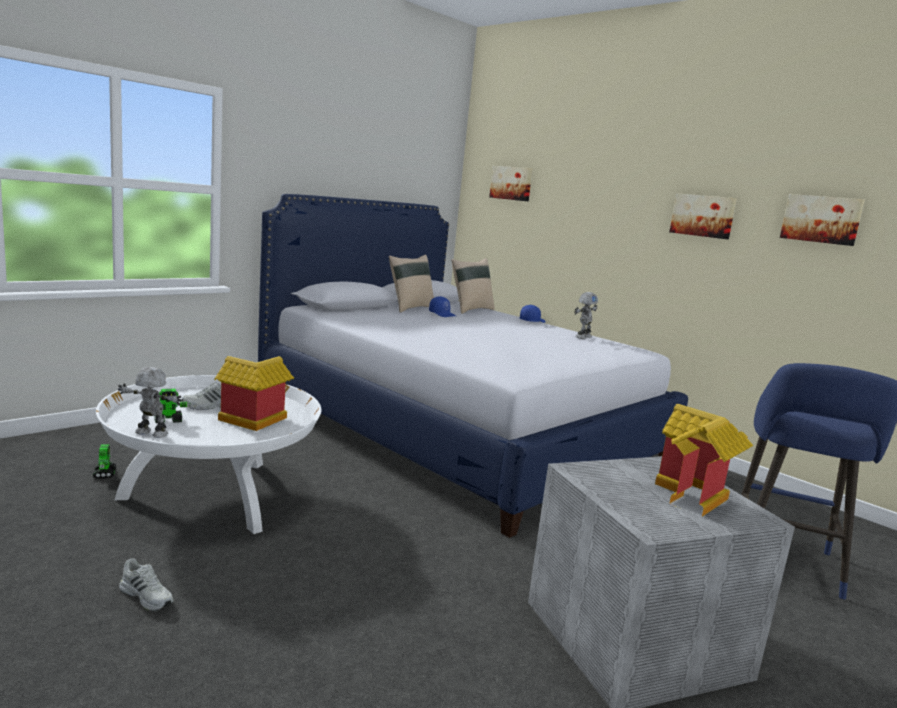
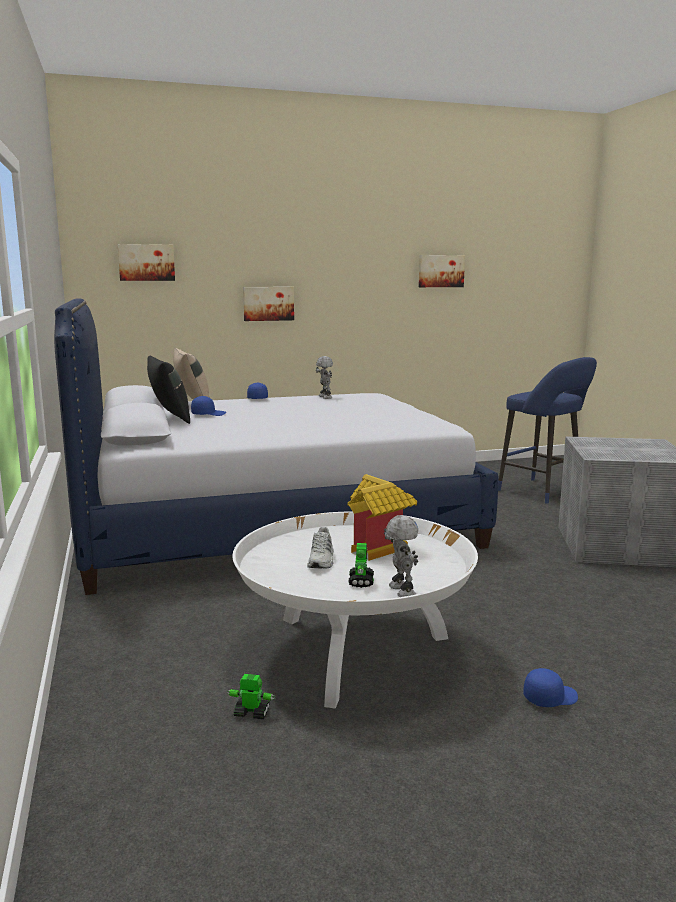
camera: 60 degrees left, 0 degrees up
(147, 596) = (549, 697): white shoe -> blue cap
(150, 434) = (400, 591): toy robot -> toy robot turned 120 degrees clockwise
(410, 308) = (169, 419): beige pillow -> black pillow
(695, 497) = (633, 445): toy house -> none
(703, 216) = (359, 277): picture -> picture (268, 303)

